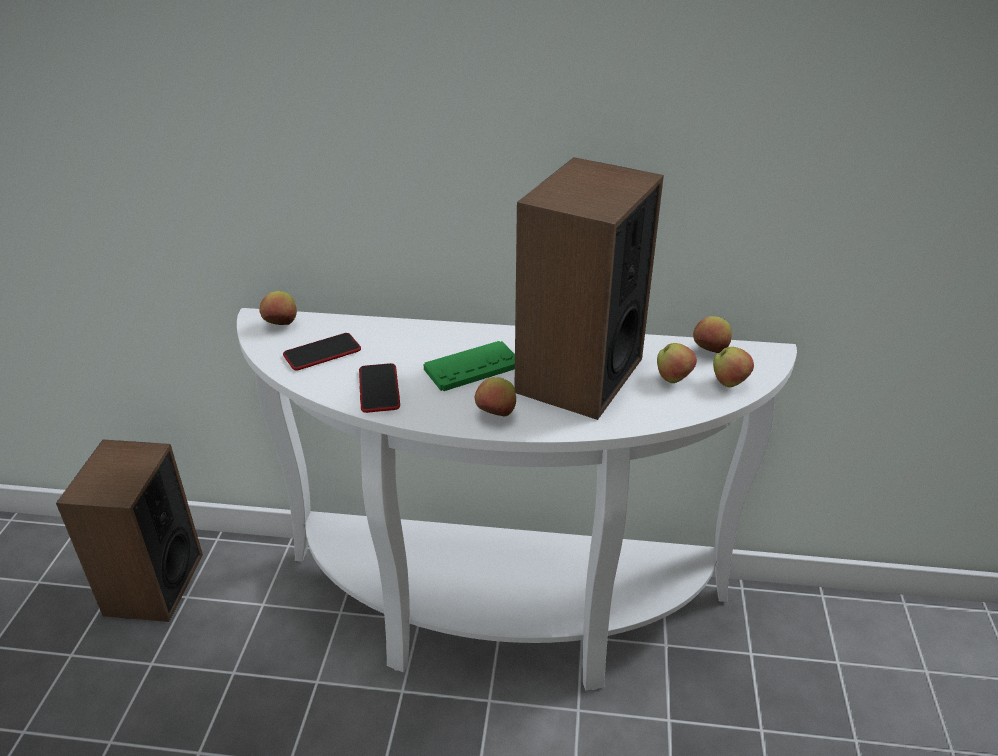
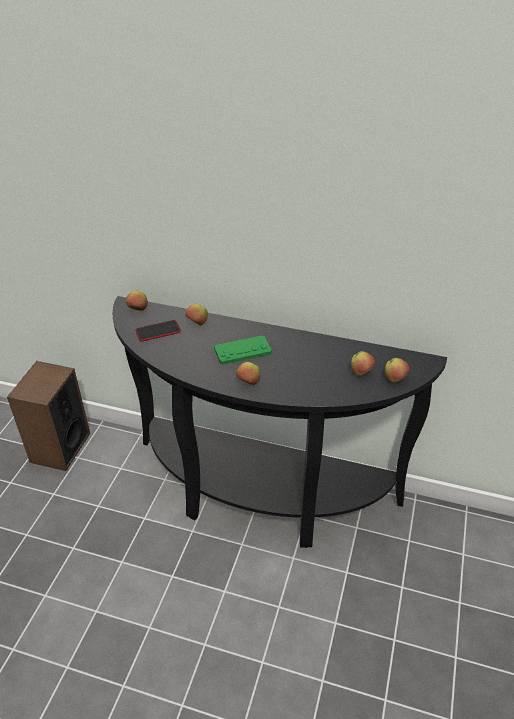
camera: 10 degrees right, 5 degrees up
(379, 389) = (185, 359): phone -> none
(500, 617) = (259, 496): white console table -> black console table
(578, 375) = (304, 363): speaker -> none
(710, 351) = (390, 356): apple -> apple (197, 323)

